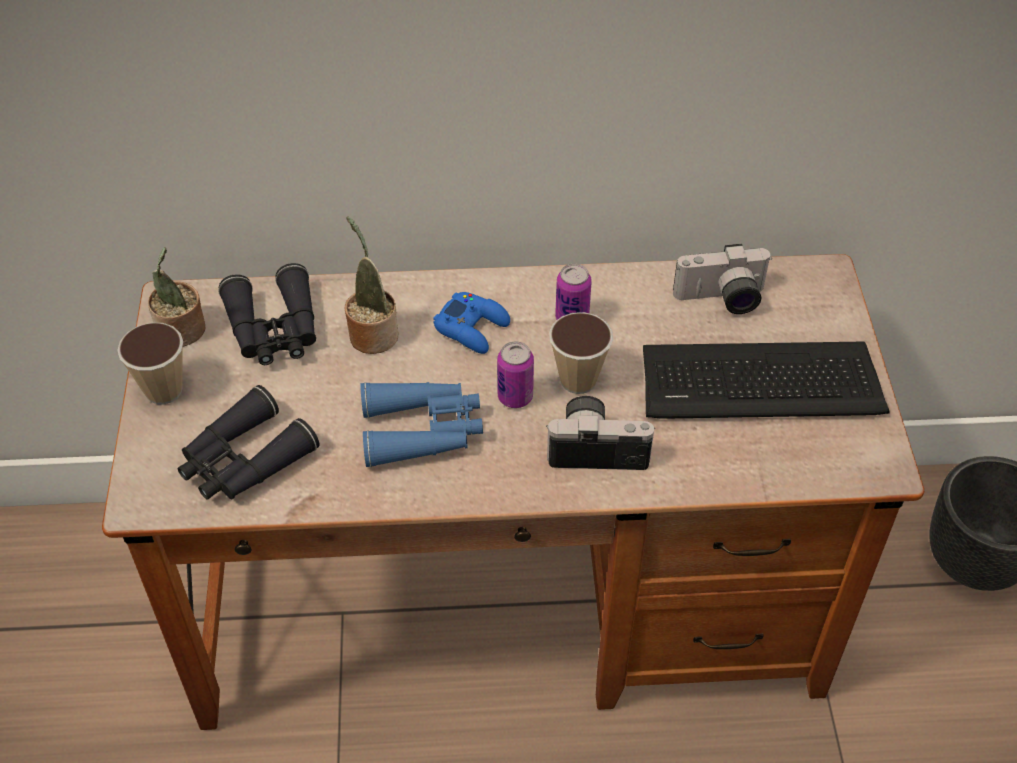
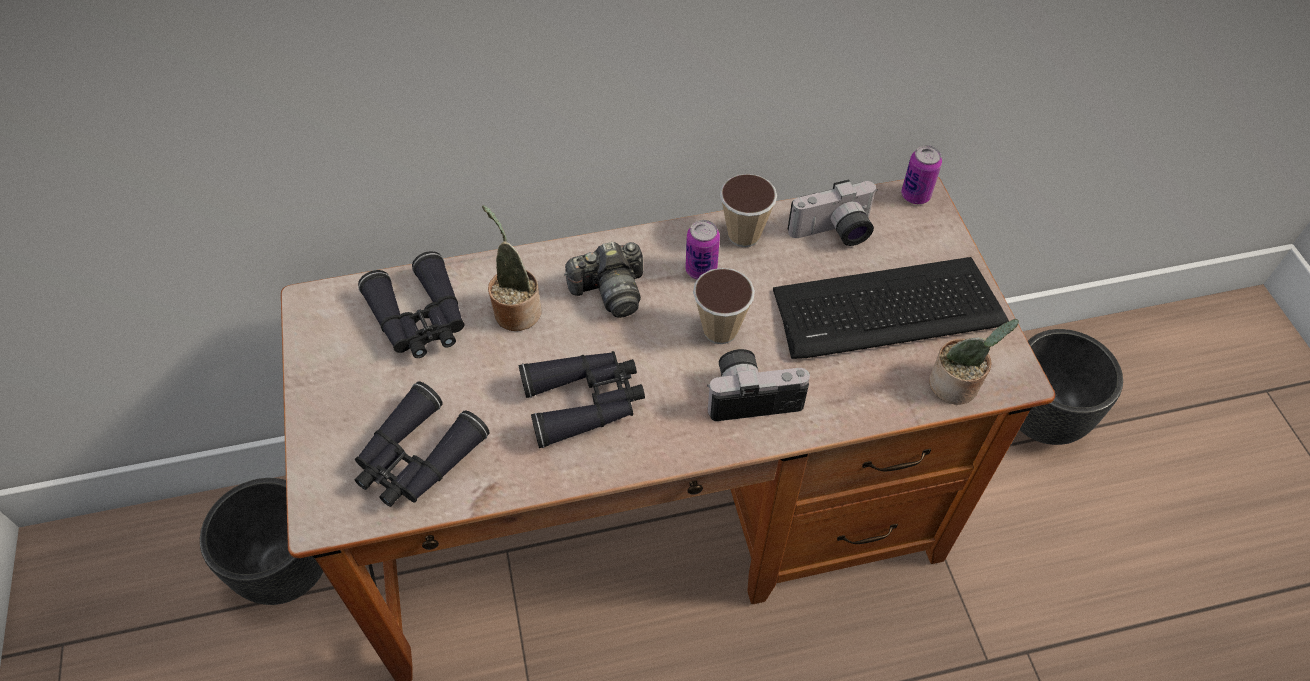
camera: 10 degrees left, 5 degrees up
(108, 594) = (286, 567): none -> black planter
(164, 390) = (323, 397): cup -> cup (744, 235)
(182, 331) = (329, 333): potted plant -> potted plant (956, 386)
(423, 430) = (585, 402): blue binoculars -> black binoculars
(472, 328) = (610, 291): blue game controller -> camera
(515, 397) = (665, 355): can -> can (915, 195)

